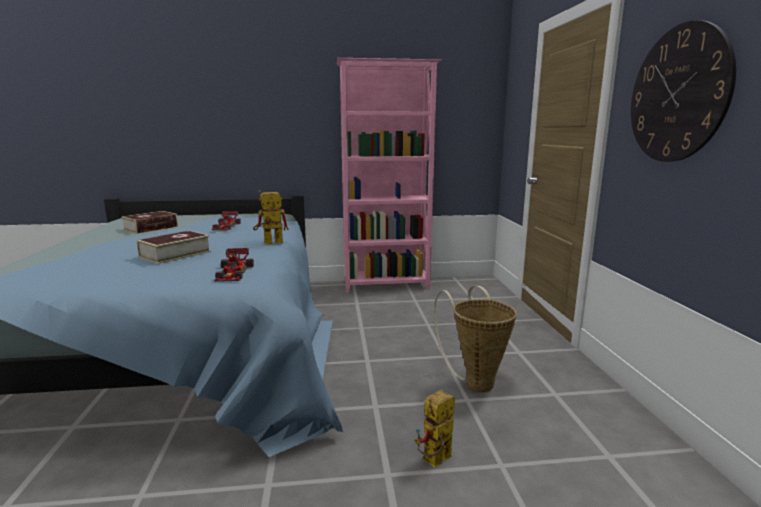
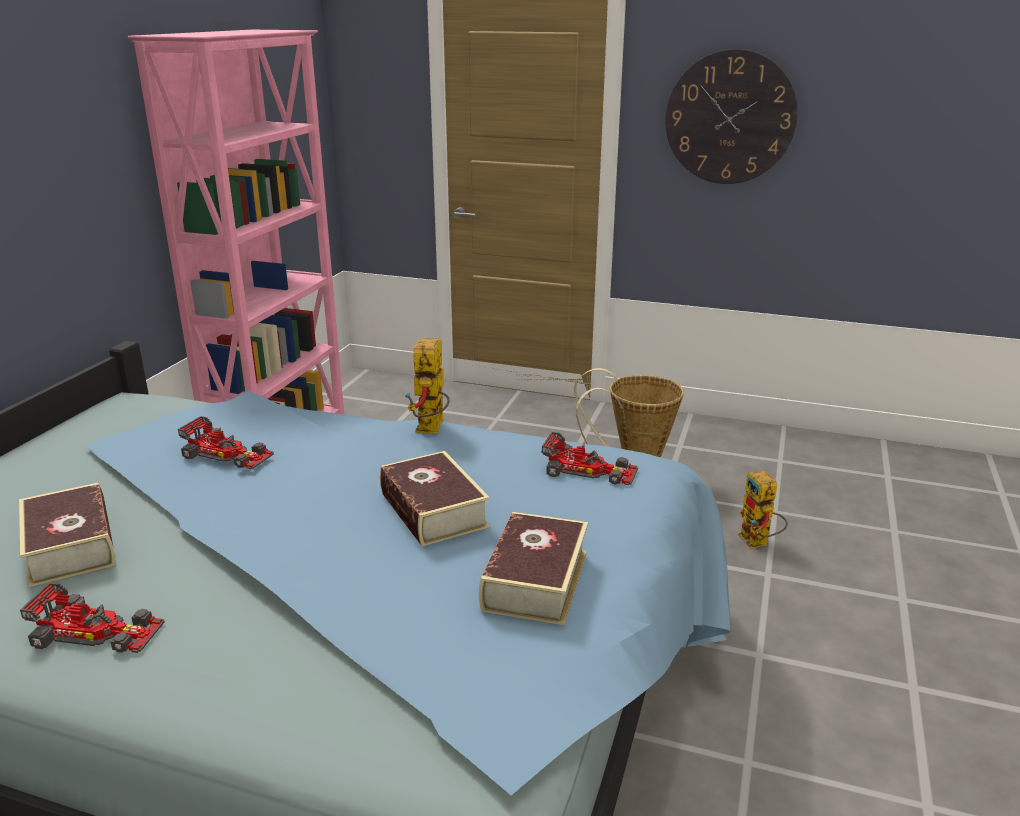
camera: 65 degrees left, 10 degrees up
(90, 239) = (97, 631): none -> toy car
(101, 277) = (535, 580): none -> book

